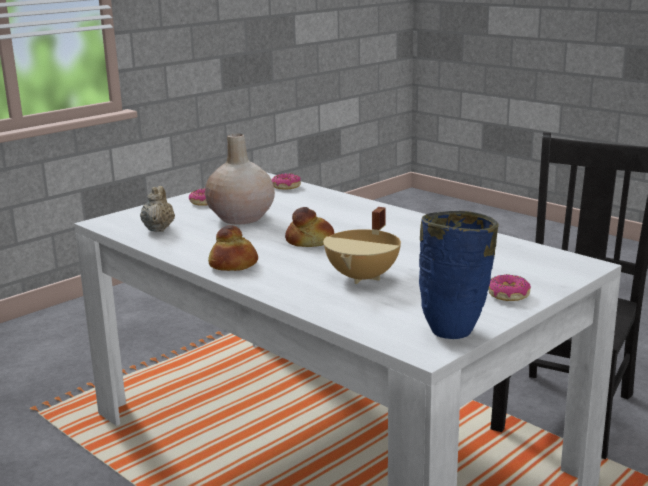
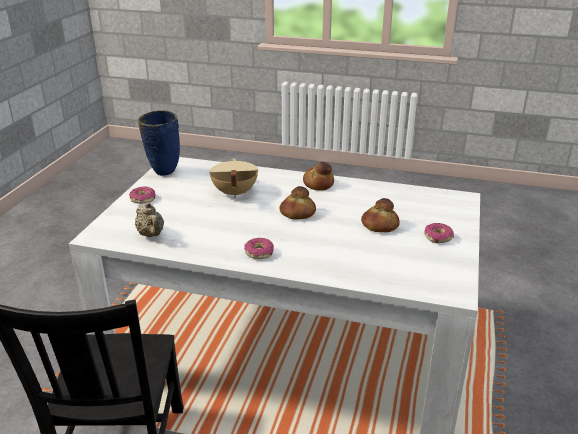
camera: 150 degrees right, 10 degrees up
(159, 228) = (415, 201): beige teapot -> beige teapot (151, 235)
(241, 218) = (379, 225): beige vase -> bread
(286, 187) = (411, 282): donut -> donut (259, 252)

